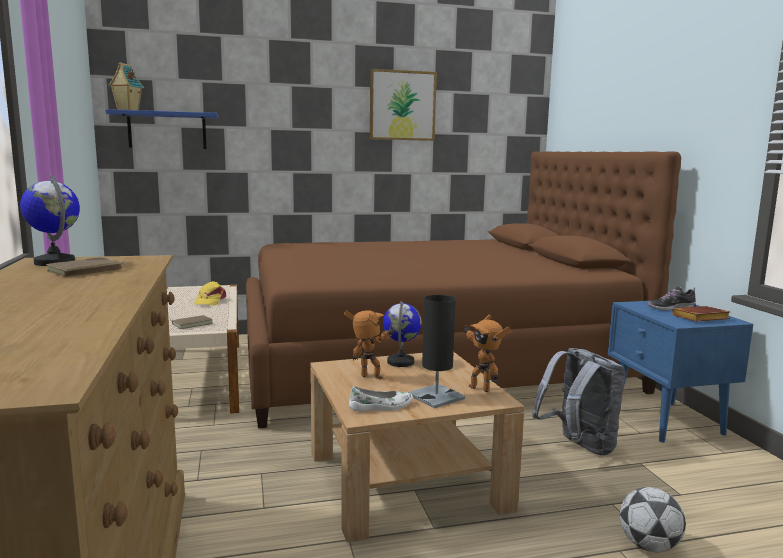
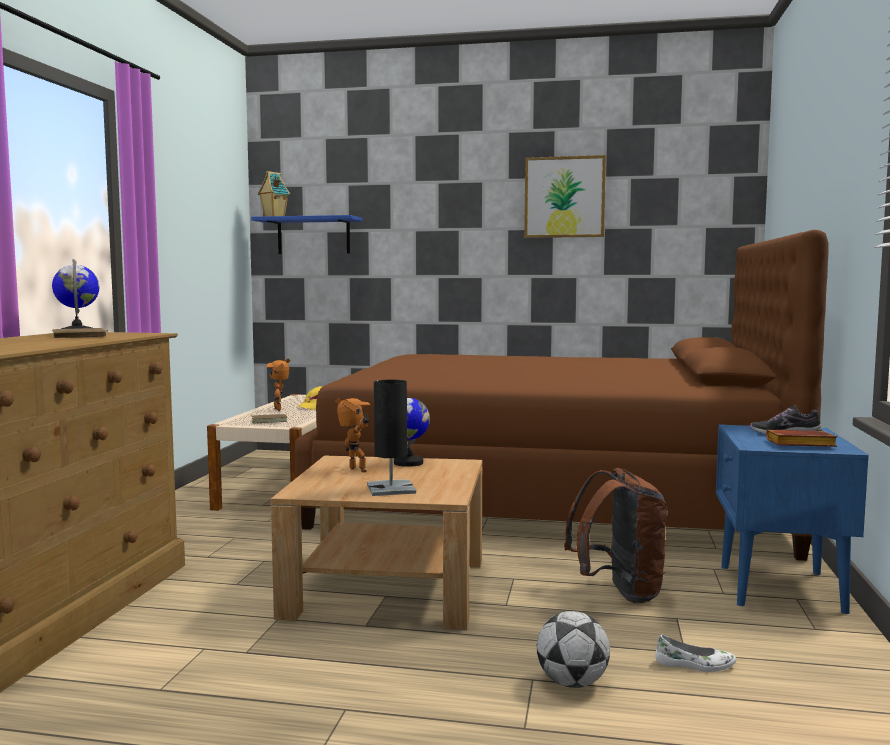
camera: 25 degrees right, 5 degrees down
(381, 407) = (326, 489): white shoe -> white shoe (695, 665)
(480, 388) = (448, 488): toy robot -> toy robot (280, 409)
(578, 447) = (619, 593): grey backpack -> brown backpack

